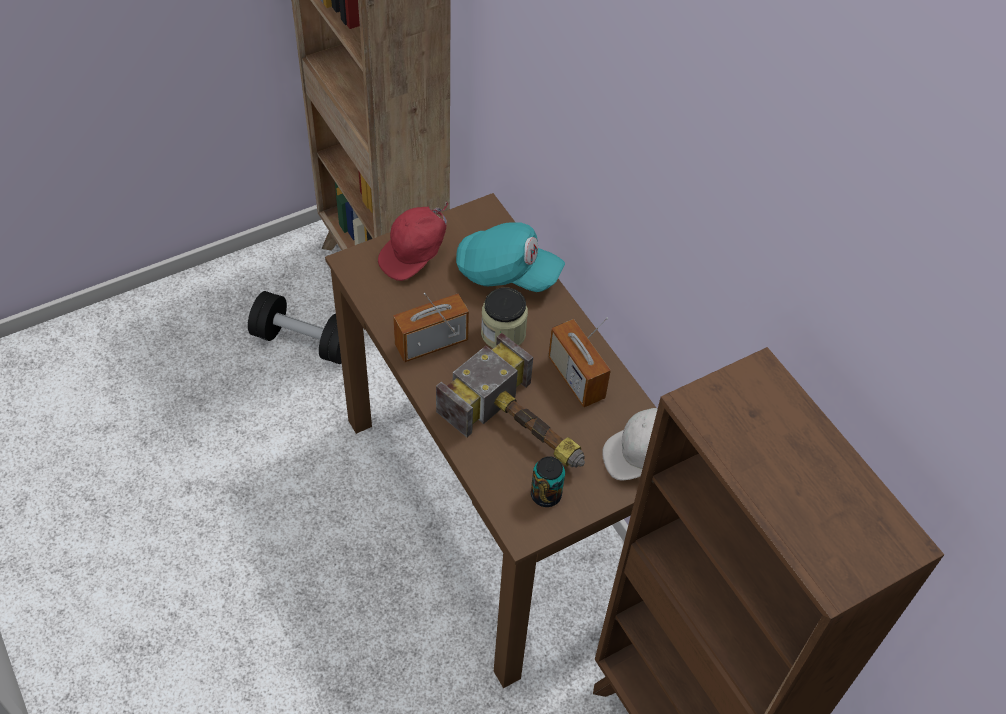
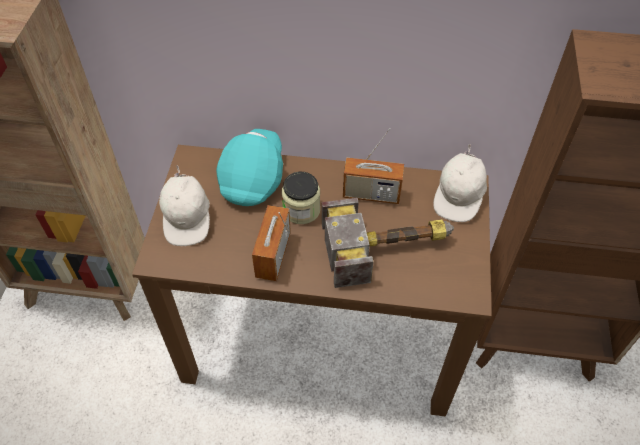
camera: 50 degrees left, 0 degrees up
(304, 341) = (92, 369): black dumbbell -> none
(415, 256) = (188, 219): red cap -> white cap
(506, 273) = (253, 178): turquoise cap -> turquoise cap turned 45 degrees counterclockwise
(546, 495) = (451, 266): can -> none

